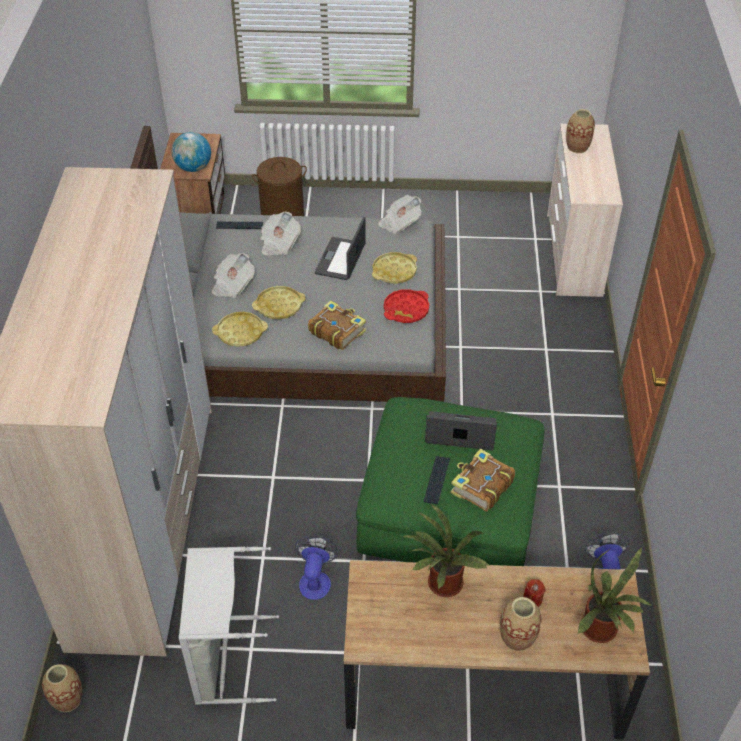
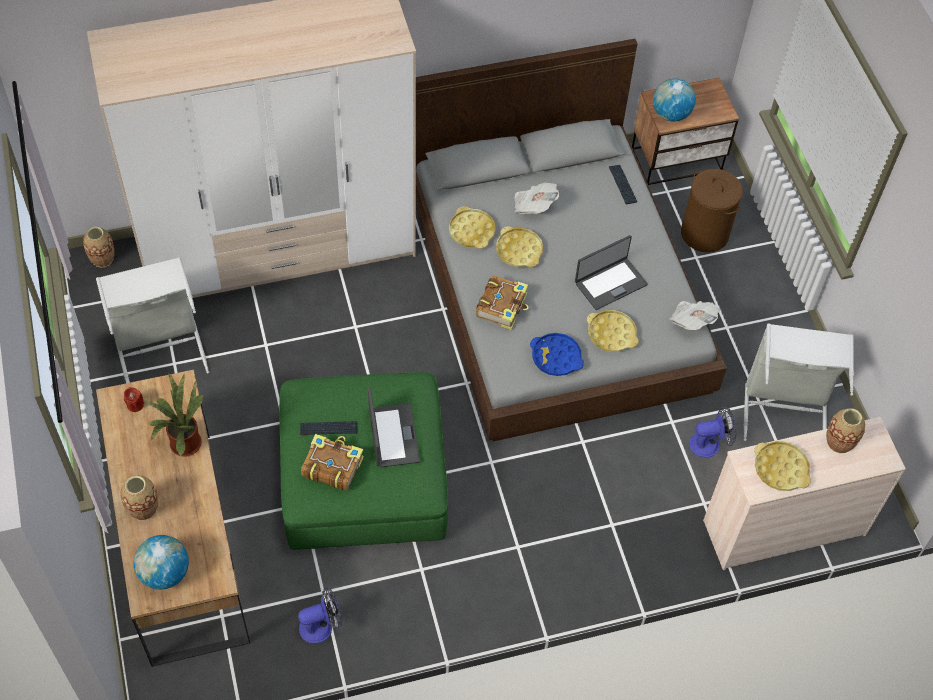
camera: 70 degrees right, 10 degrees up
(279, 244) = (610, 225): newspaper -> none
(315, 579) = (253, 390): fan -> fan (709, 444)
(341, 259) = (610, 283): laptop -> laptop turned 150 degrees clockwise
(406, 310) = (556, 357): red tray -> blue tray
(469, 225) = (785, 409): none -> grey laundry basket
(532, 599) = (185, 513): red candle -> red candle (135, 405)
(594, 180) = (780, 469): none -> yellow tray
(602, 631) = (164, 573): potted plant -> globe

